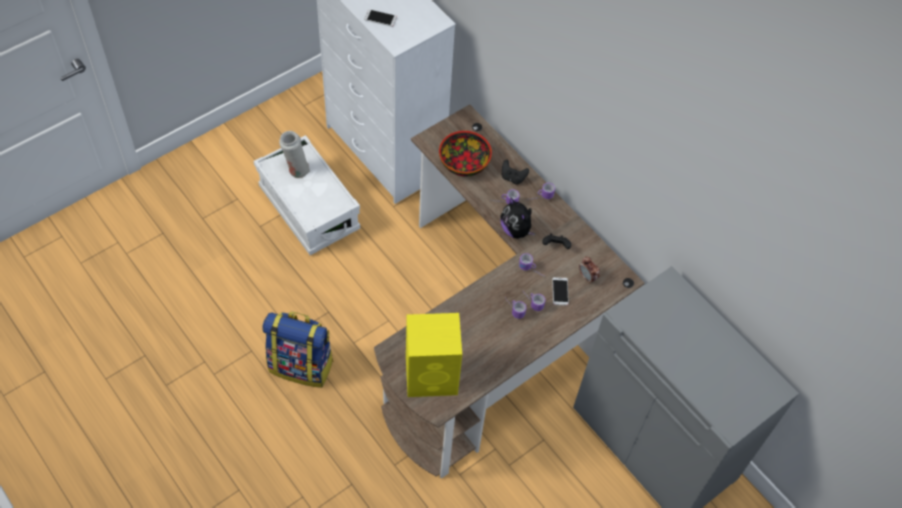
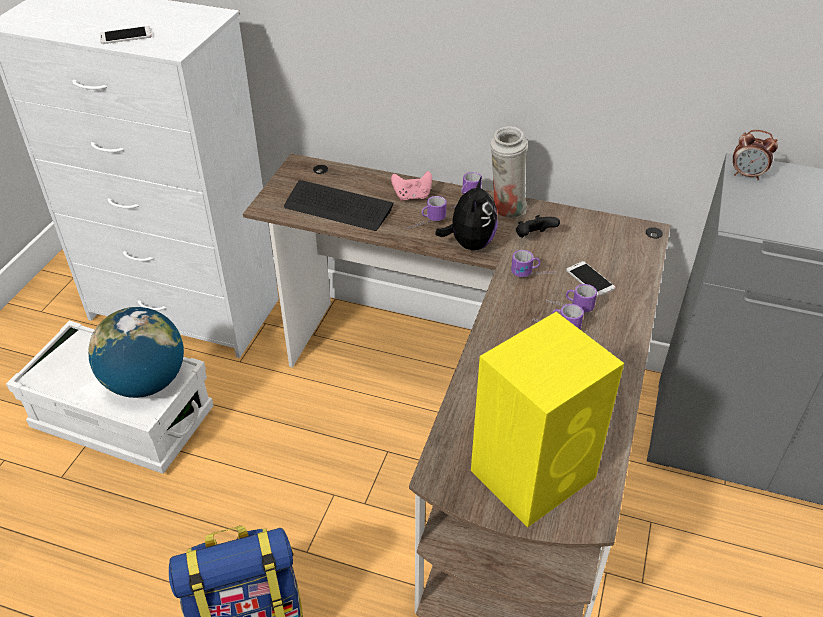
camera: 30 degrees left, 15 degrees down
(296, 170) = (81, 365): white vase -> white vase (506, 209)
(322, 201) = (146, 383): none -> globe
(465, 163) = (338, 207): bowl -> keyboard
(512, 178) = (412, 196): black game controller -> pink game controller
(516, 230) = (469, 243): plush toy -> plush toy turned 105 degrees counterclockwise
(587, 277) = (604, 249): alarm clock -> alarm clock (747, 175)

